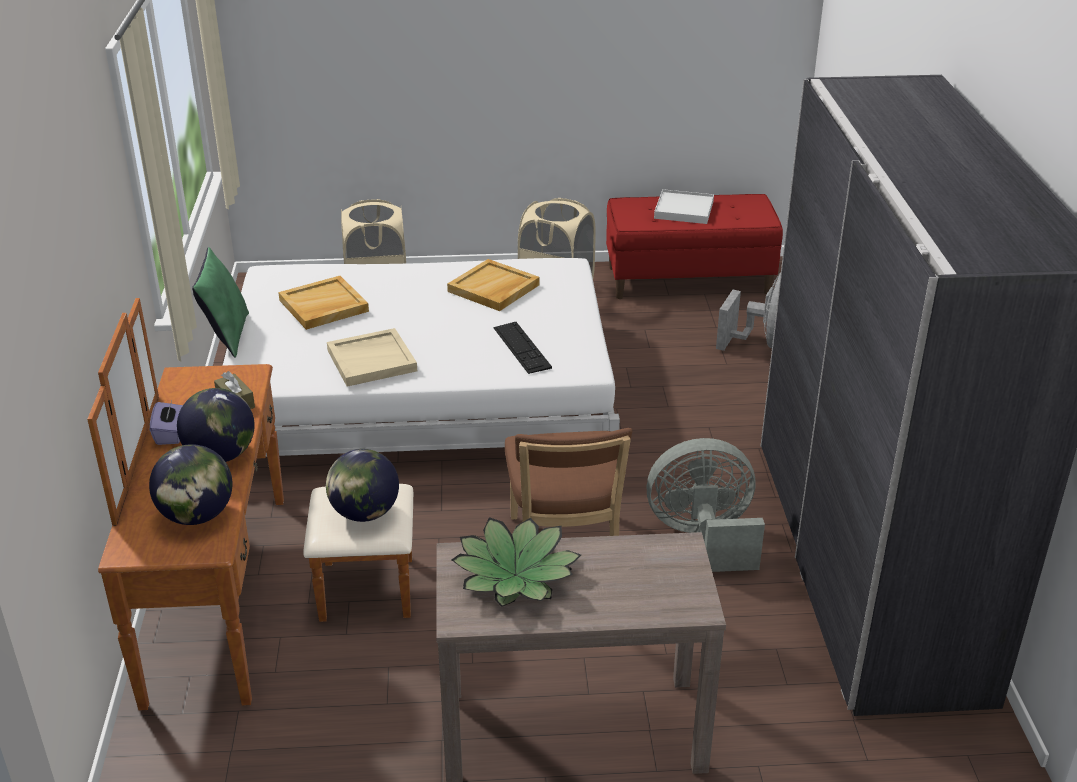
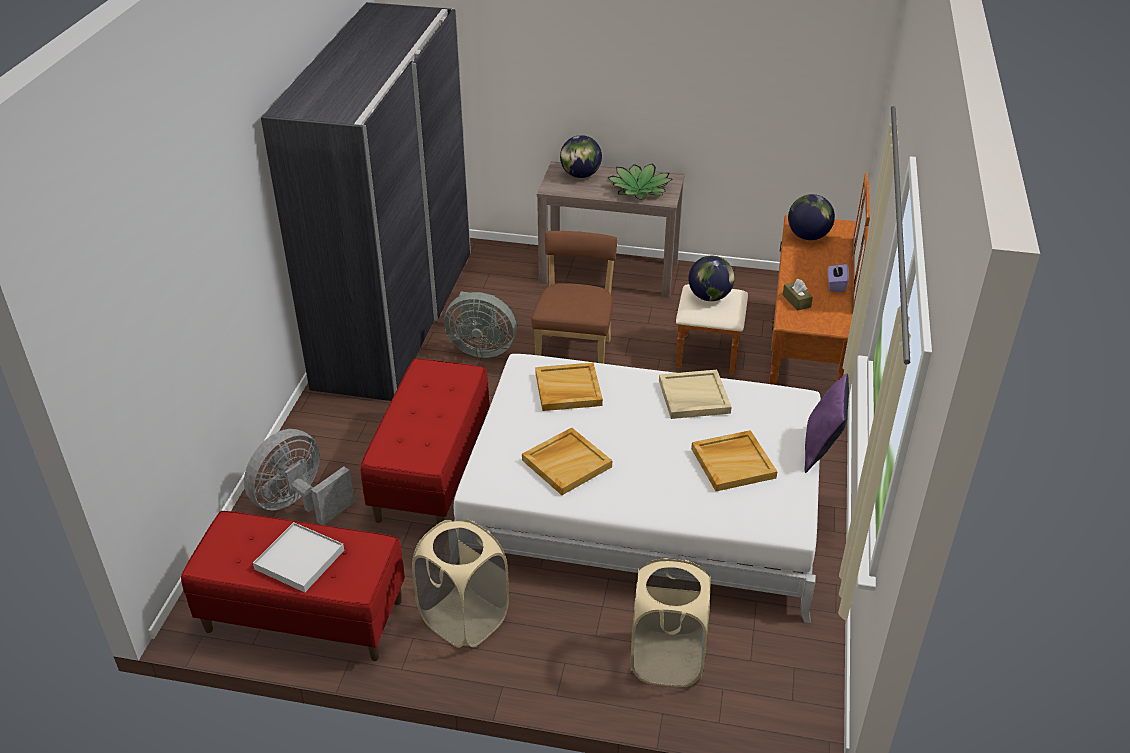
camera: 165 degrees left, 5 degrees up
(221, 455) = (800, 267): globe -> globe (580, 175)
(227, 335) = (821, 450): green pillow -> purple pillow
(522, 347) = (567, 389): keyboard -> beige tray
(660, 388) = (432, 472): none -> red bench

